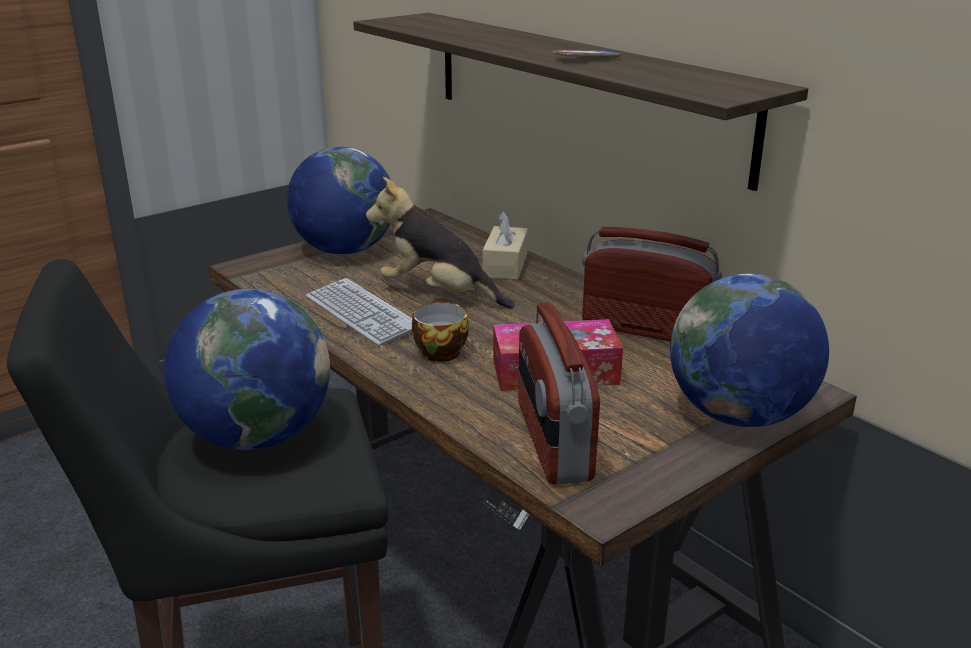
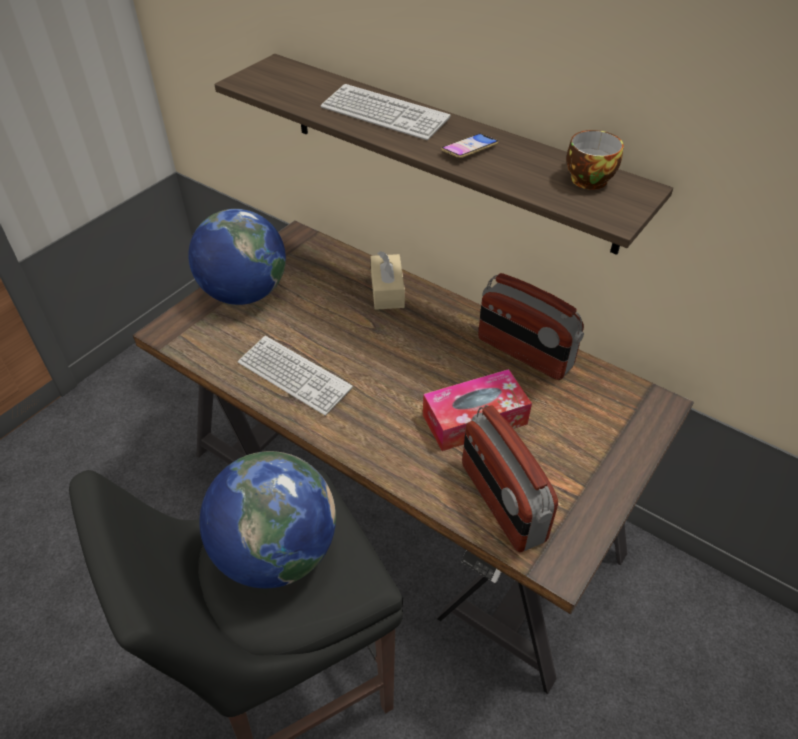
camera: 15 degrees left, 20 degrees up
(438, 294) = (347, 339): plush toy -> none
(439, 351) = (376, 412): cup -> cup (586, 178)
(511, 40) = (384, 114): none -> keyboard
(645, 329) = (524, 353): radio -> radio turned 150 degrees counterclockwise
(738, 415) = (622, 442): globe -> none

